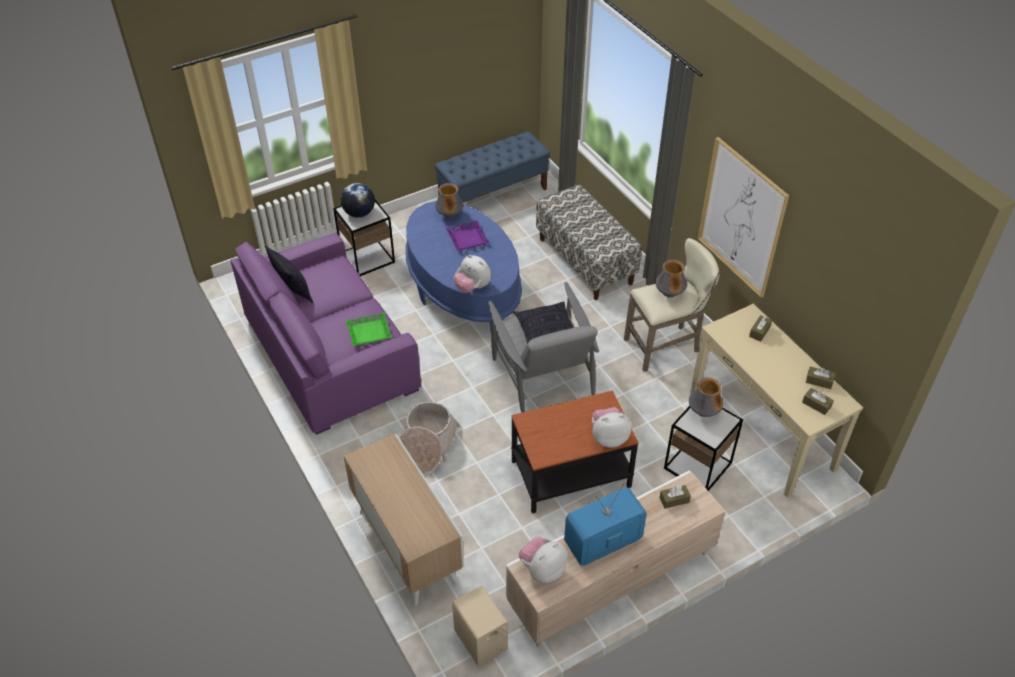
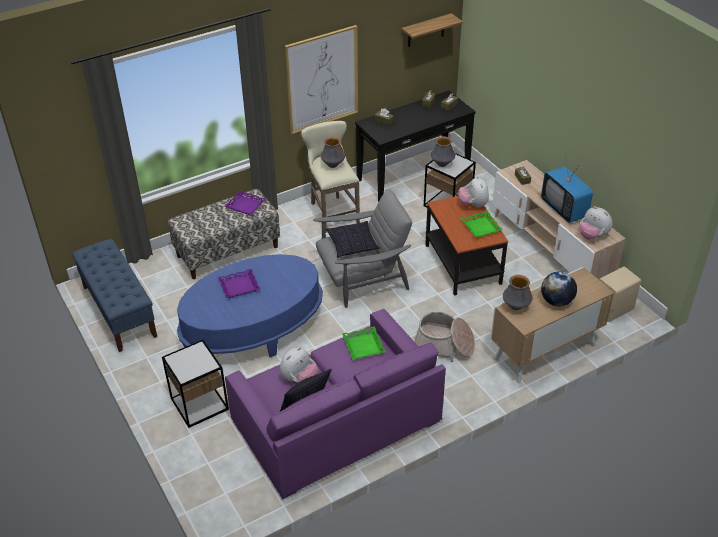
camera: 90 degrees left, 5 degrees down
(359, 213) = (192, 363): globe -> globe (556, 301)
(449, 215) = (203, 299): vase -> vase (515, 307)
(472, 287) = (306, 281): plush toy -> plush toy (299, 379)
(561, 442) = (481, 227): none -> green tray
(606, 237) = (245, 205): none -> purple tray
(761, 430) = (413, 174): beige console table -> black console table
(864, 299) = (426, 30): none -> shelf

